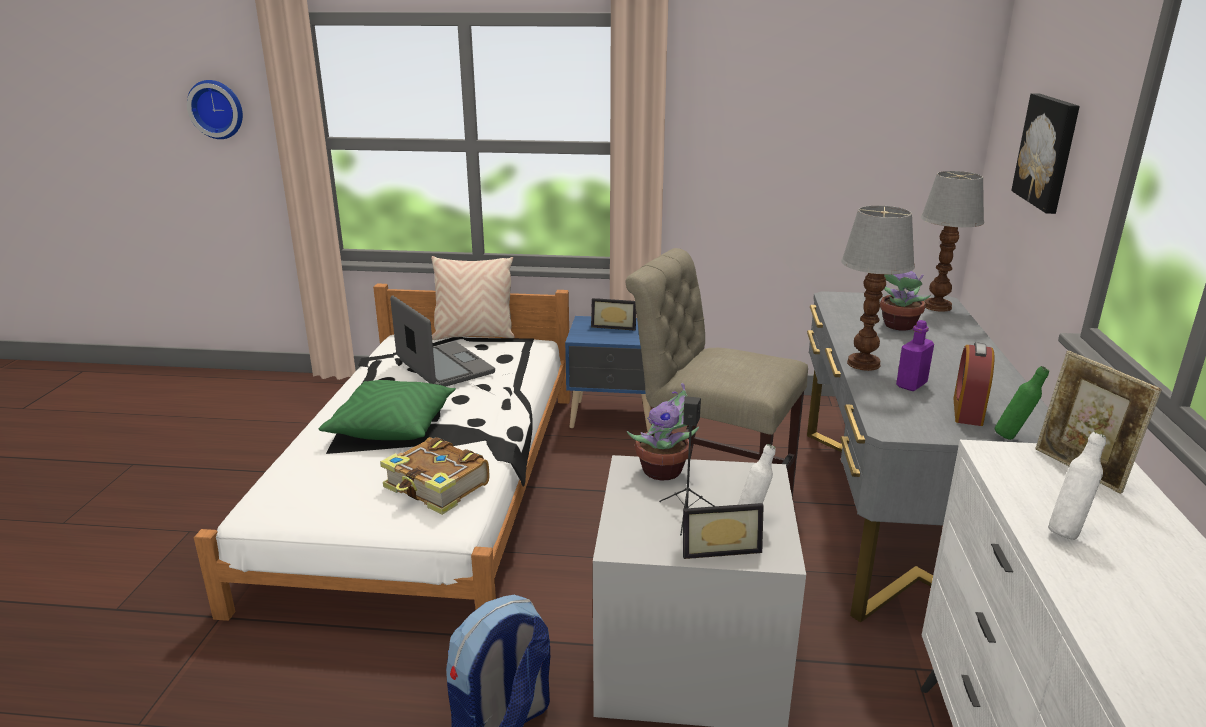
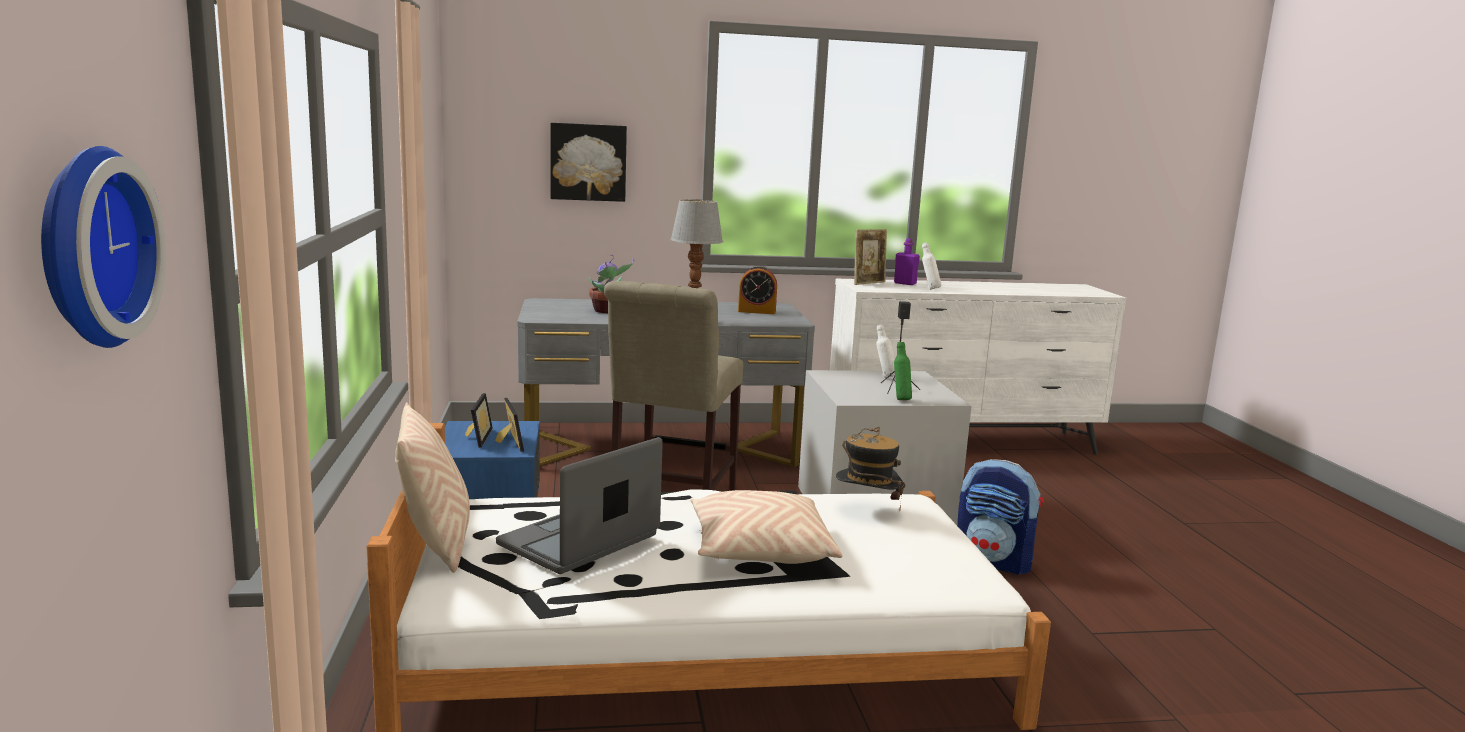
camera: 105 degrees left, 10 degrees down
(392, 425) = (759, 551): green pillow -> beige pillow
(437, 487) = (867, 510): book -> hat
(665, 471) = (847, 393): potted plant -> none
(719, 547) = (922, 383): picture frame -> picture frame (507, 443)
(911, 385) = (724, 316): purple bottle -> purple bottle (905, 283)
(937, 307) = (557, 302): table lamp -> none
(1013, 437) = (785, 309): green bottle -> green bottle (900, 399)

